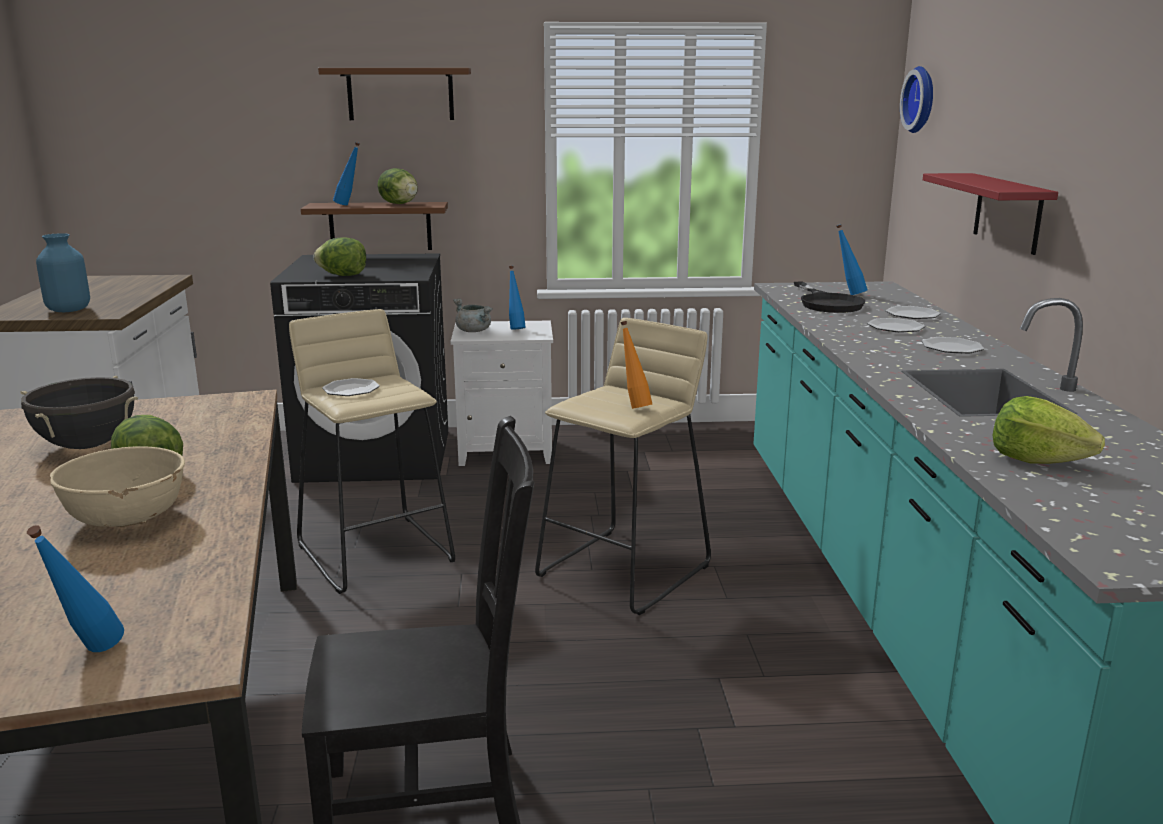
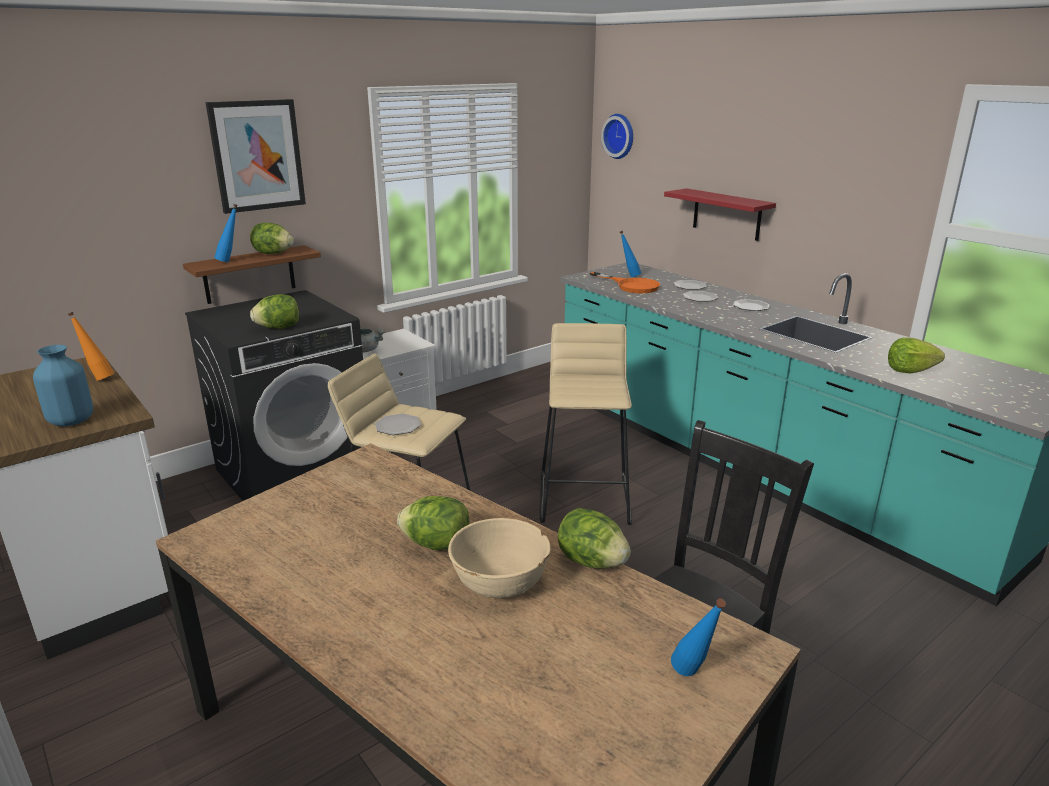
camera: 35 degrees left, 5 degrees up
(88, 445) = (329, 540): black cooking pot -> none
(233, 532) = (591, 562): none -> lettuce
(400, 94) = (257, 155): brown shelf -> picture
(515, 328) = (392, 341): blue bottle -> none
(634, 406) = (604, 386): orange bottle -> orange bottle (98, 378)
(827, 303) = (631, 286): black frying pan -> orange frying pan

